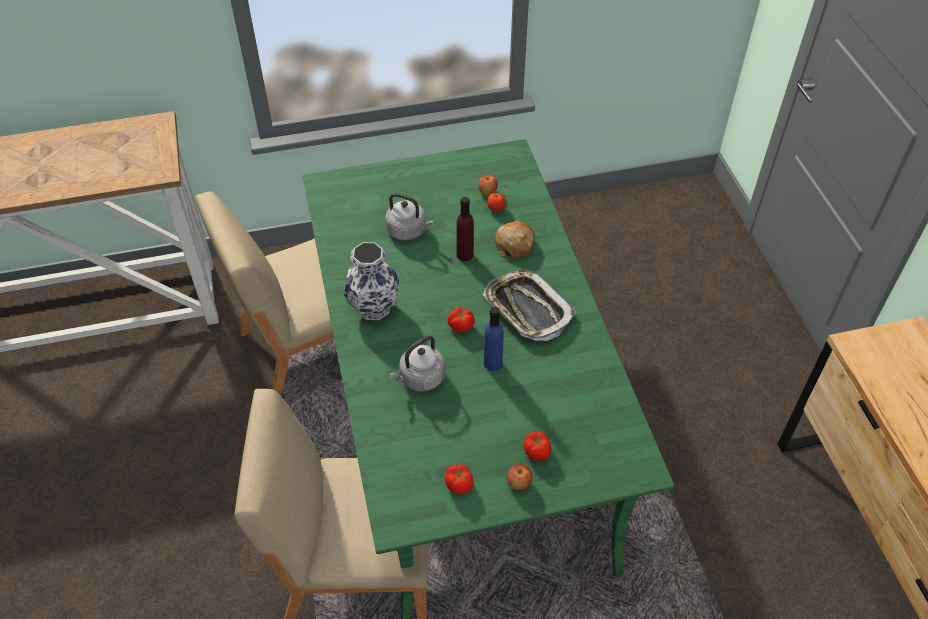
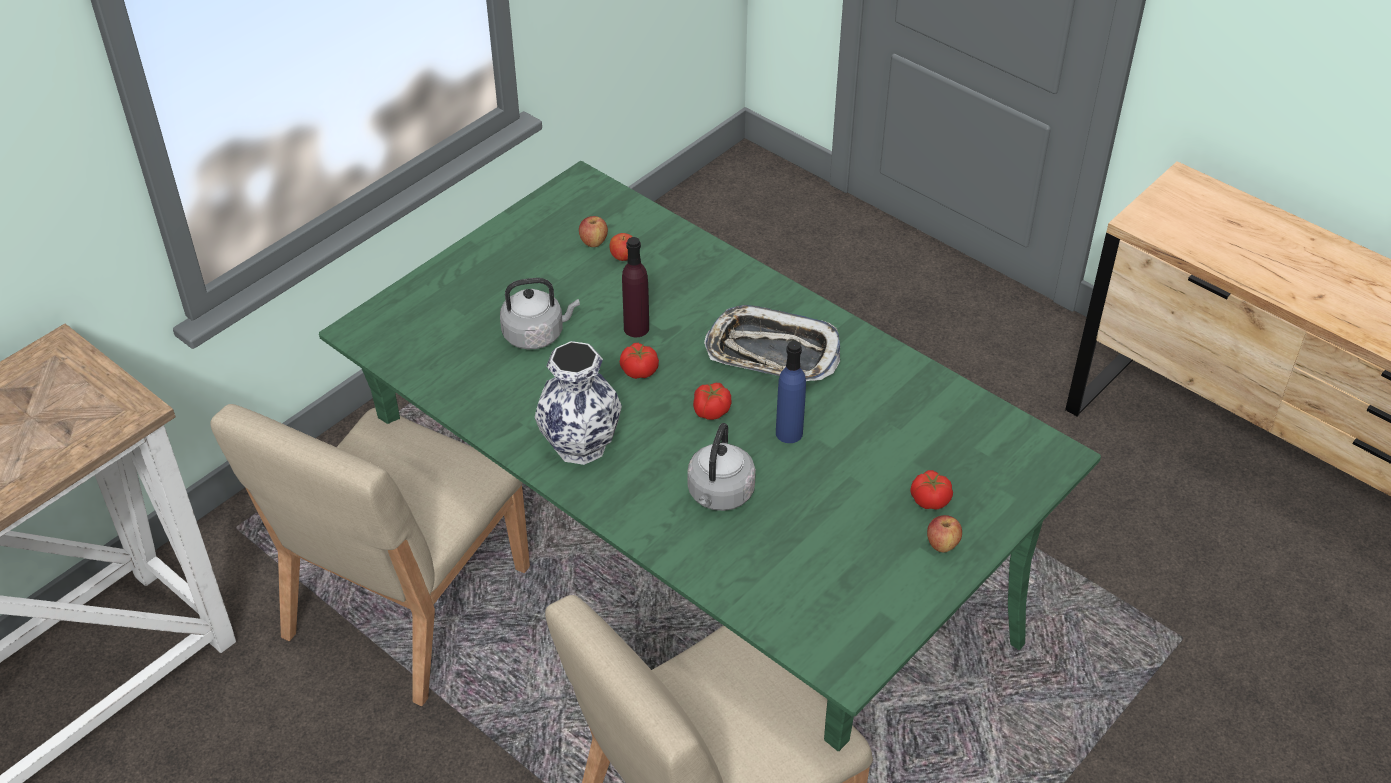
camera: 35 degrees left, 5 degrees down
(459, 485) = (879, 585): tomato -> tomato (639, 372)
(514, 245) = (686, 288): bread -> none

